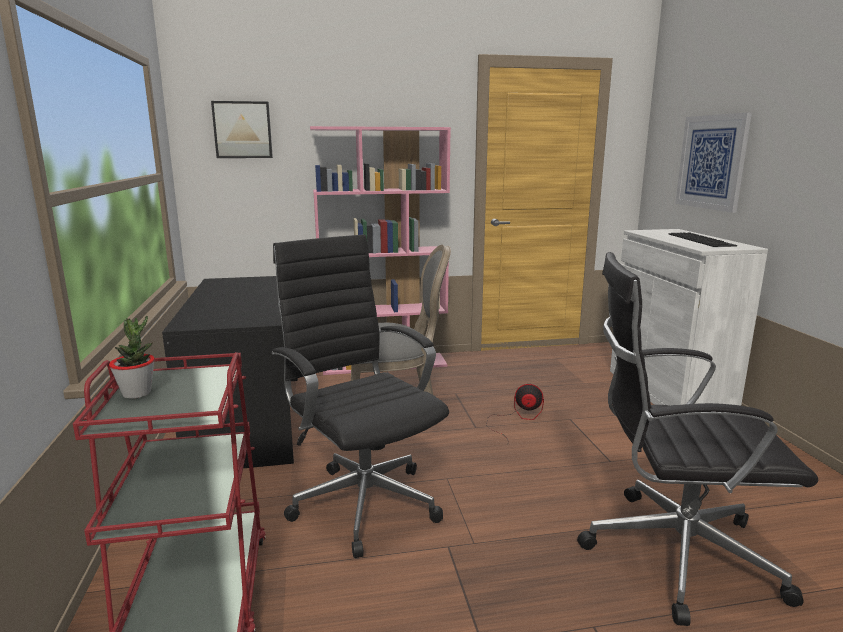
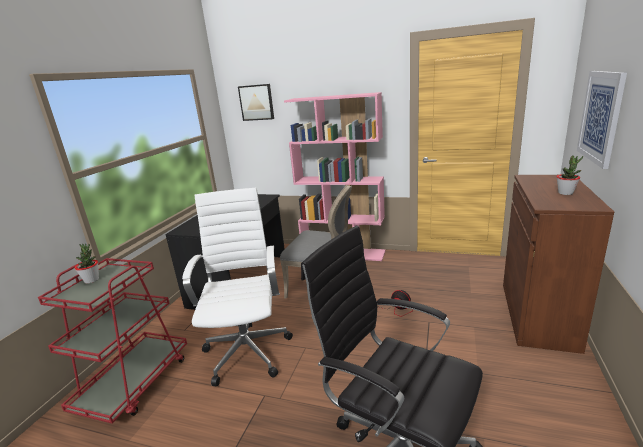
camera: 30 degrees right, 5 degrees up
(362, 501) = (248, 350): black office chair -> white office chair
(668, 392) = (537, 315): white cabinet -> brown cabinet
(702, 240) = (565, 193): keyboard -> potted plant

